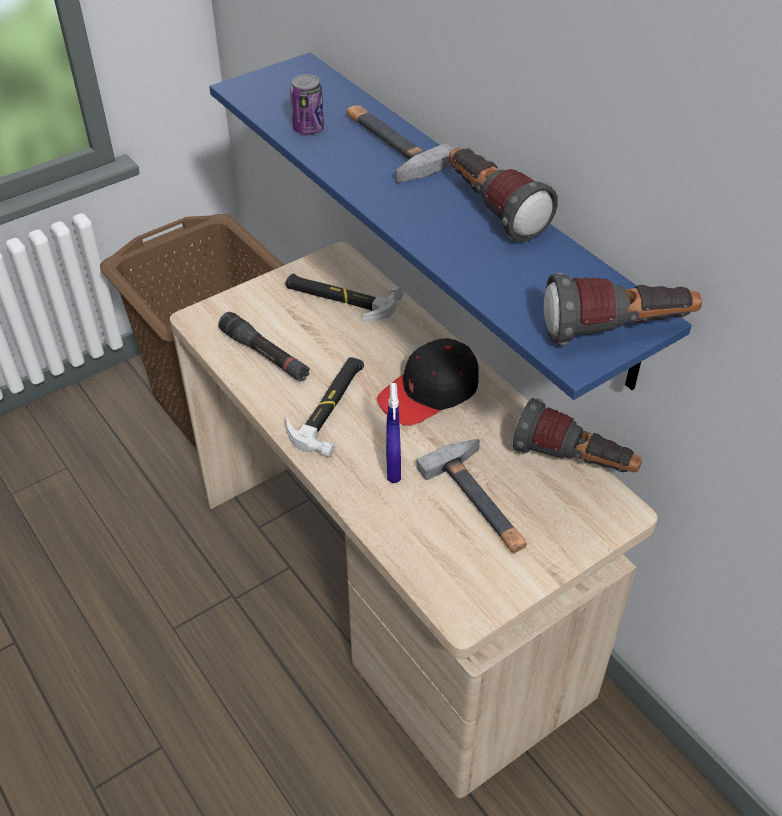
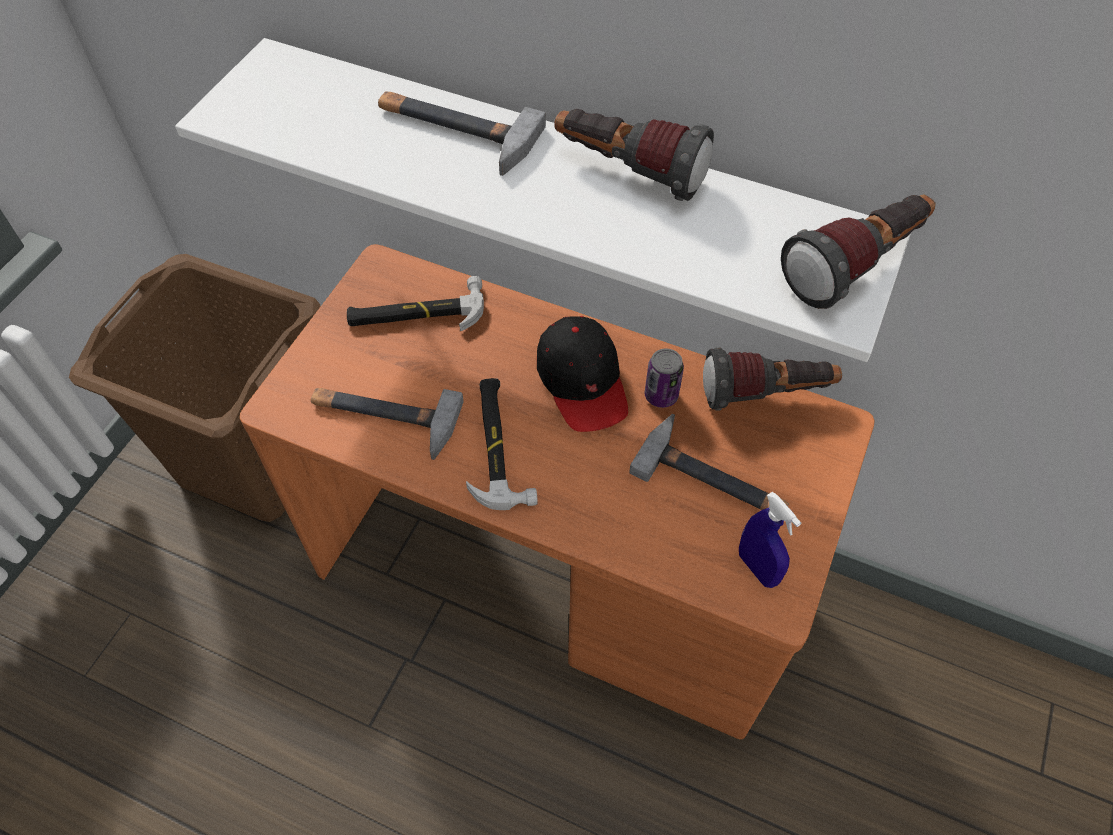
camera: 30 degrees left, 10 degrees up
(265, 355) = (383, 417): black flashlight -> hammer
(308, 129) = (346, 142): can -> can (661, 395)
(392, 590) = (557, 571): beige desk -> orange desk
(393, 468) = (607, 485): blue spray bottle -> blue spray bottle (757, 568)
(429, 392) = (583, 382): black cap -> black cap turned 45 degrees counterclockwise
(467, 211) = (560, 174): blue shelf -> white shelf

